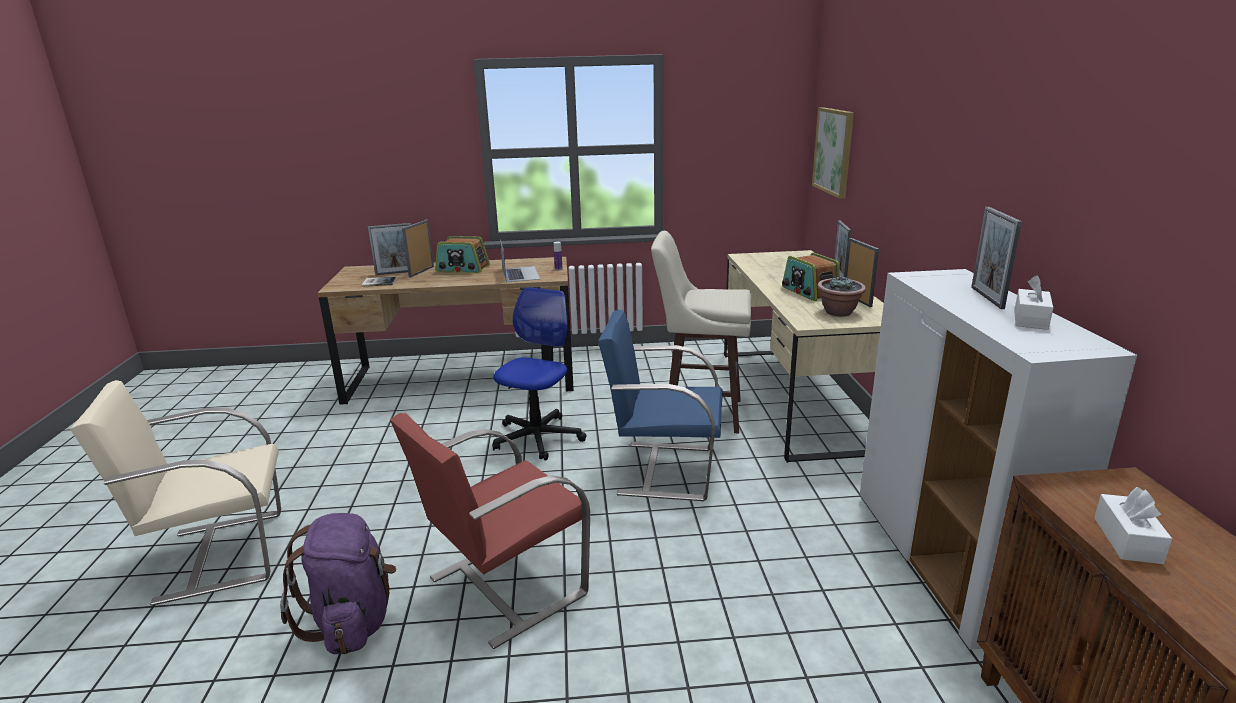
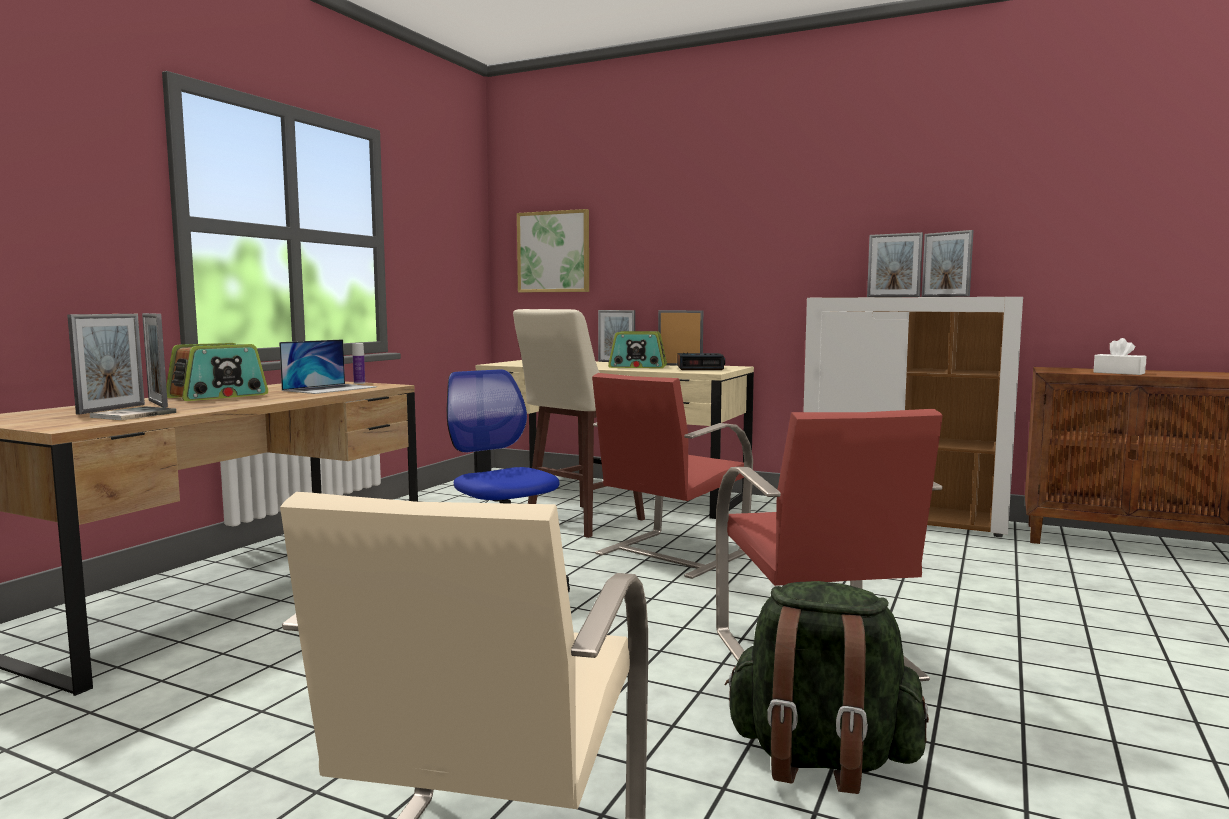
camera: 60 degrees left, 15 degrees down
(352, 621) = (821, 760): purple backpack -> green backpack
(520, 274) = (330, 389): laptop -> laptop turned 105 degrees clockwise
(664, 469) = (669, 554): blue chair -> red chair
(839, 312) = (700, 368): potted plant -> alarm clock
(1030, 319) = (945, 296): white tissue box -> picture frame

